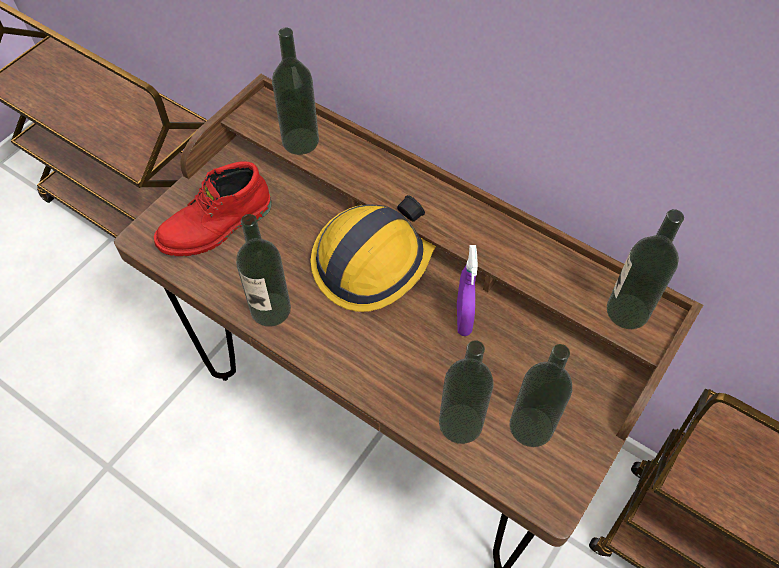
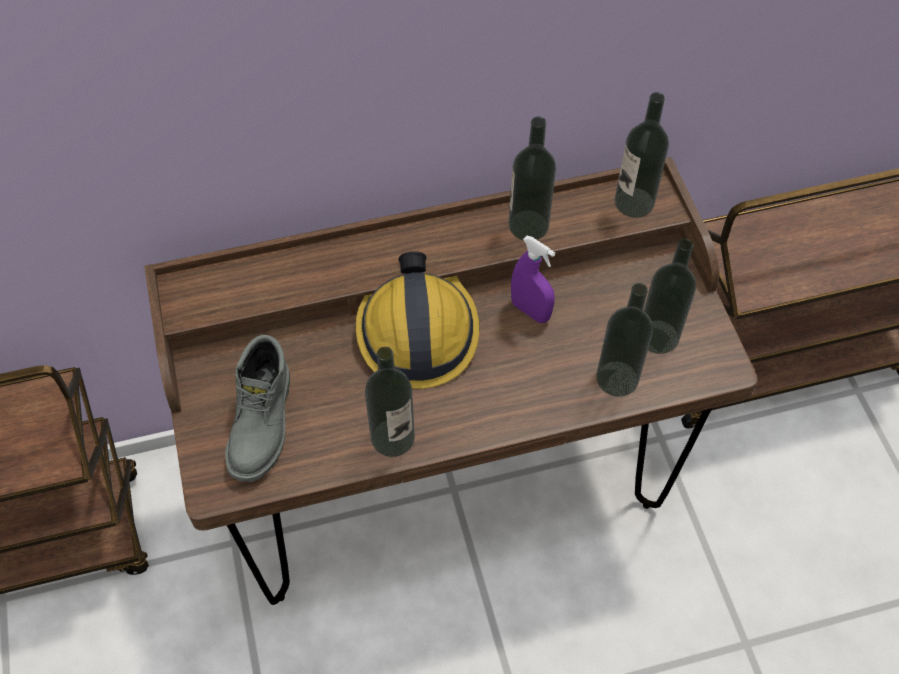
camera: 50 degrees left, 0 degrees up
(216, 228) = (263, 423): red boot -> grey boot
(300, 141) = (256, 290): bottle -> bottle (528, 225)

